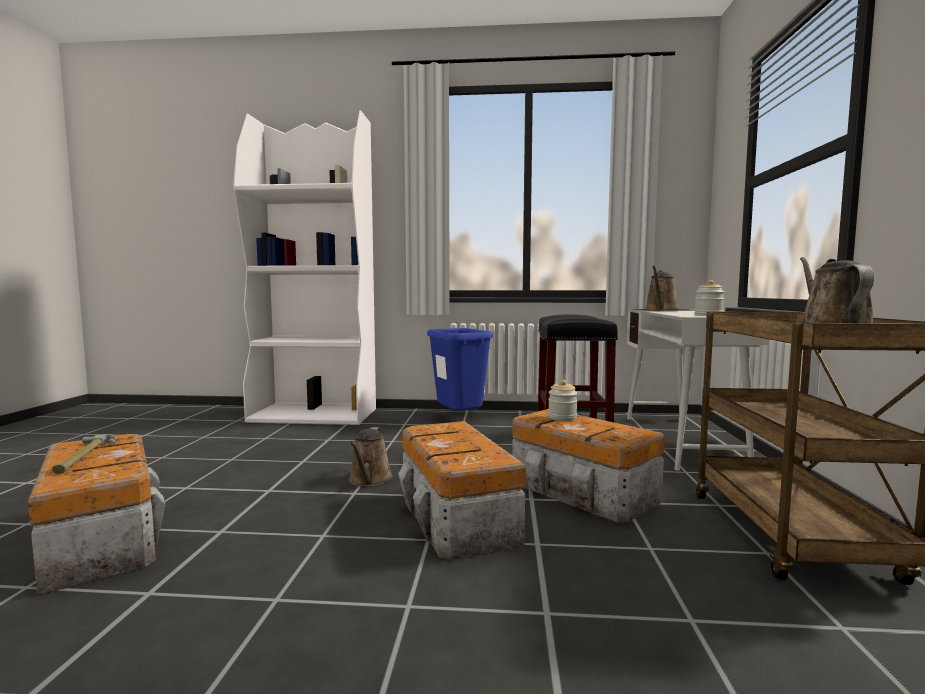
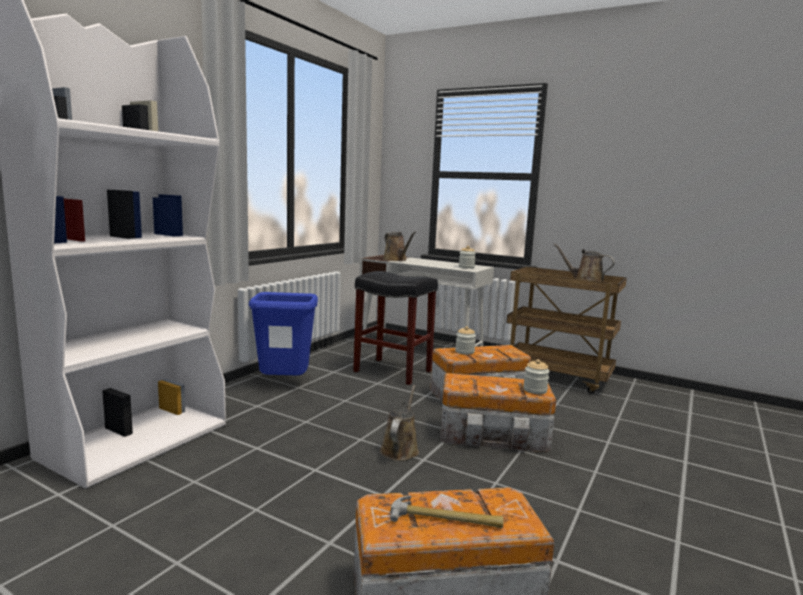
camera: 65 degrees left, 5 degrees up
(369, 480) = (400, 449): brown watering can -> brown watering can turned 105 degrees counterclockwise
(461, 458) = (535, 390): none -> jar

